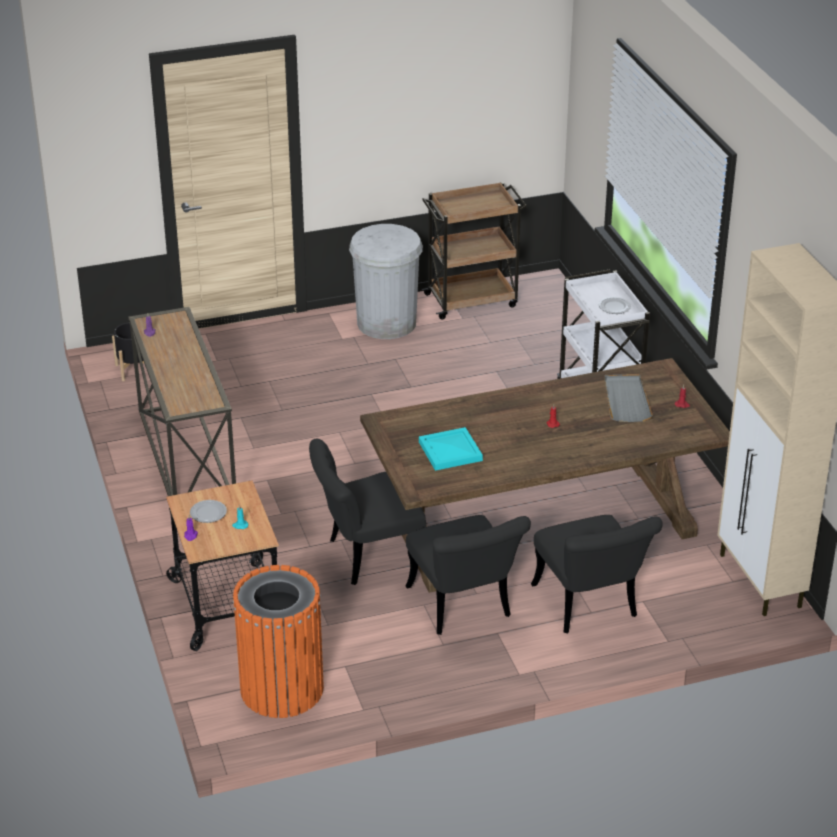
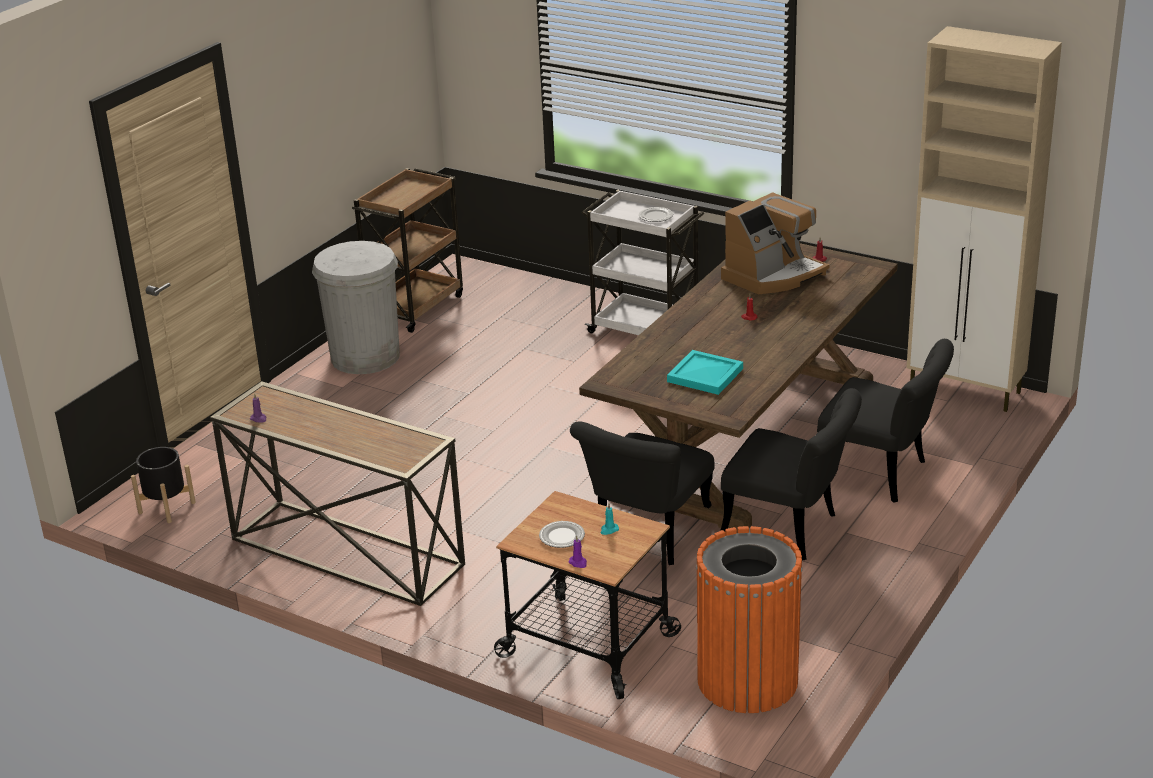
camera: 40 degrees left, 5 degrees down
(626, 400) = (773, 275): grey tray -> coffee machine

